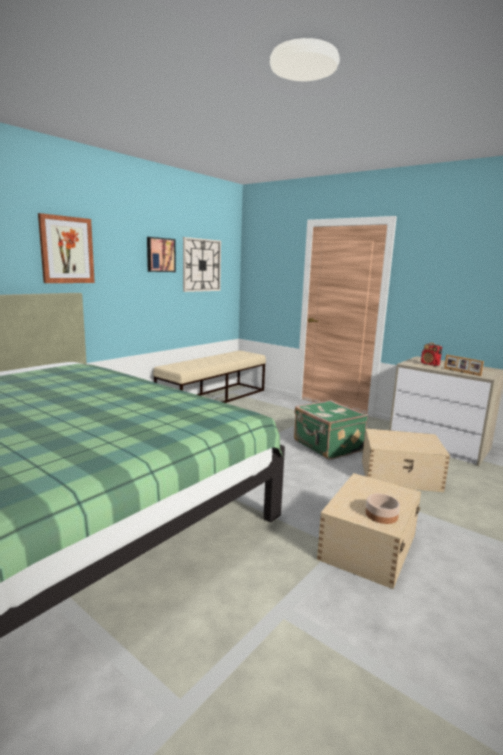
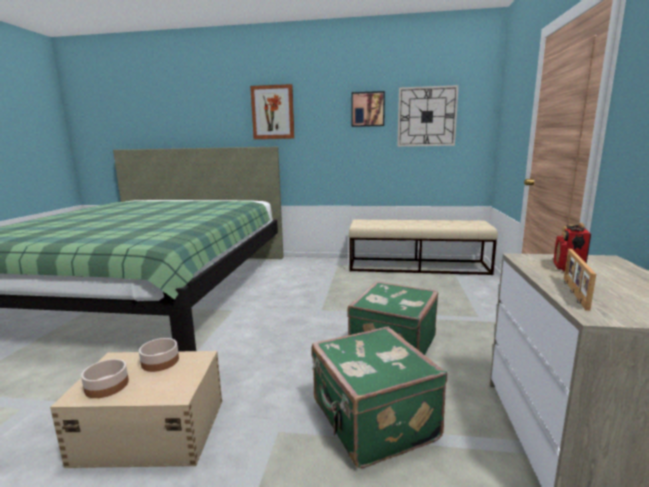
camera: 60 degrees right, 0 degrees up
(356, 493) = (159, 362): none -> bowl
(401, 475) = (372, 421): beige storage box -> green suitcase

